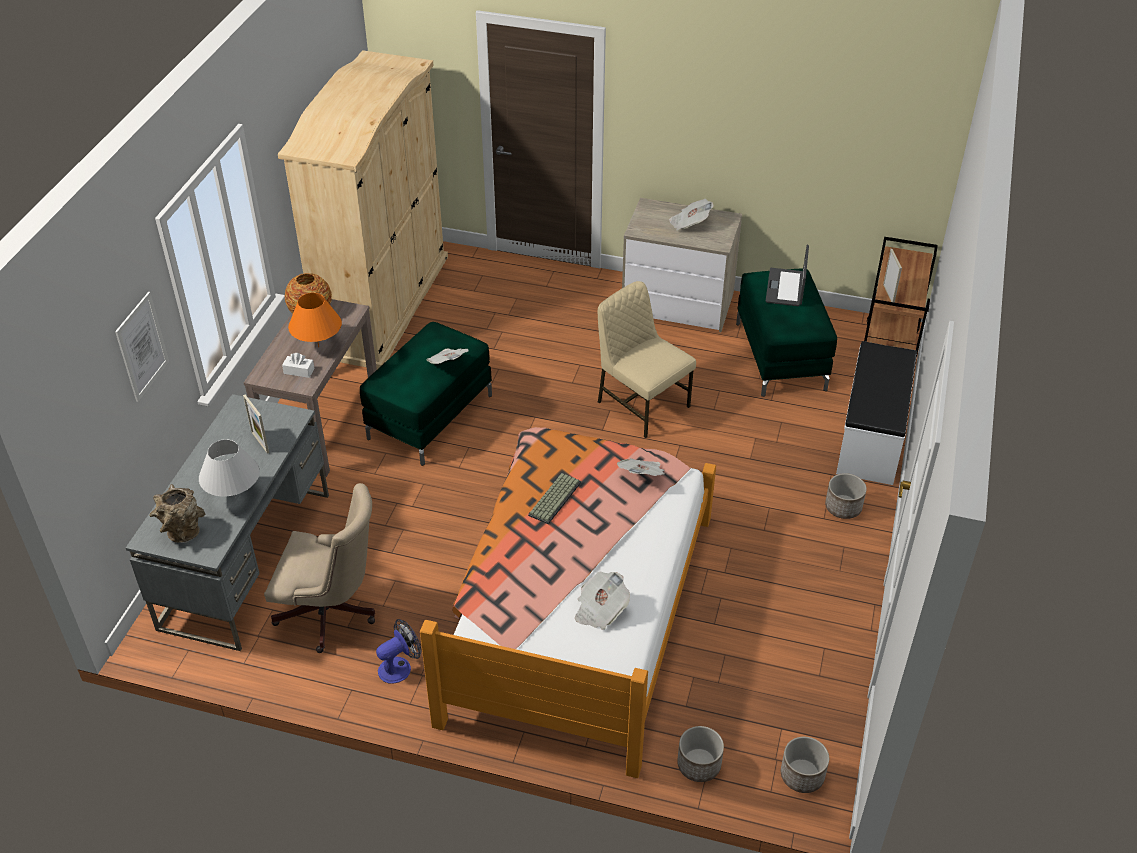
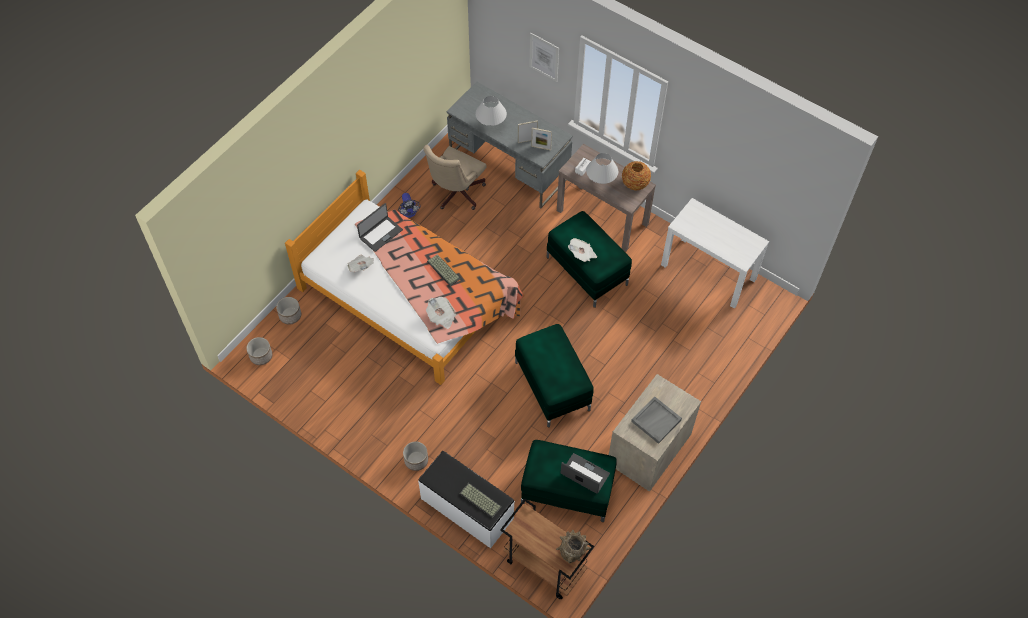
camera: 110 degrees right, 15 degrees up
(182, 532) = (476, 102): brown vase -> brown vase (572, 552)
(318, 347) = (601, 181): orange table lamp -> white table lamp
(383, 304) = (708, 272): beige wardrobe -> white console table
(519, 604) = (380, 234): none -> laptop
(641, 404) = (553, 386): beige chair -> green ottoman
(689, 224) = (656, 420): newspaper -> grey tray
(888, 294) = (534, 520): picture frame -> picture frame (541, 148)
(888, 368) = (479, 500): none -> keyboard

